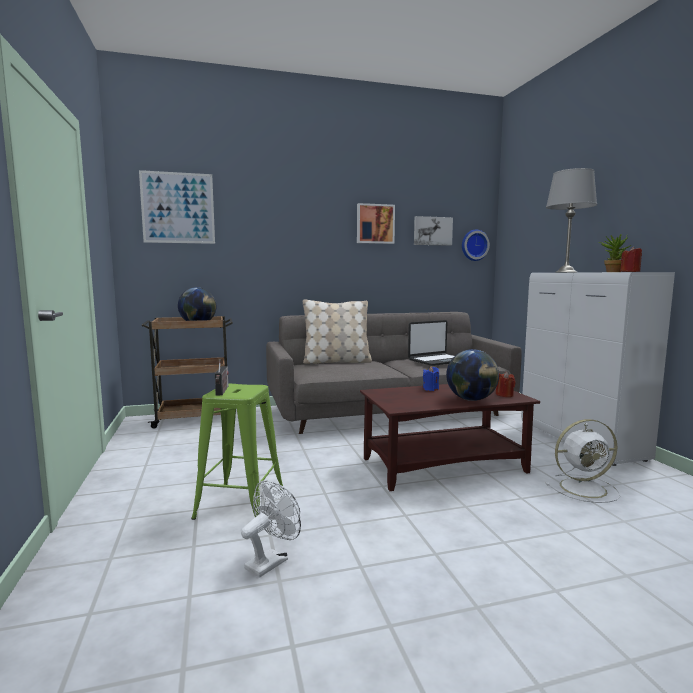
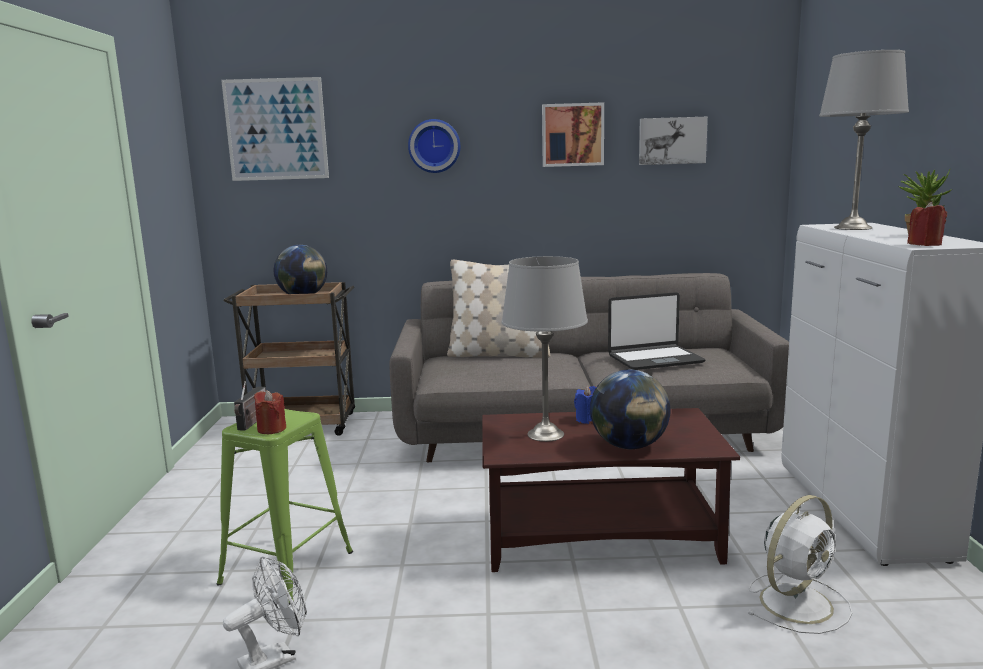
camera: 15 degrees right, 5 degrees up
(413, 397) = (546, 434): none -> grey table lamp
(474, 245) = (748, 160): wall clock -> wall clock (434, 146)
(504, 395) = (692, 440): red candle -> red candle (271, 429)
(584, 488) = (797, 602): white fan -> white fan turned 45 degrees counterclockwise

